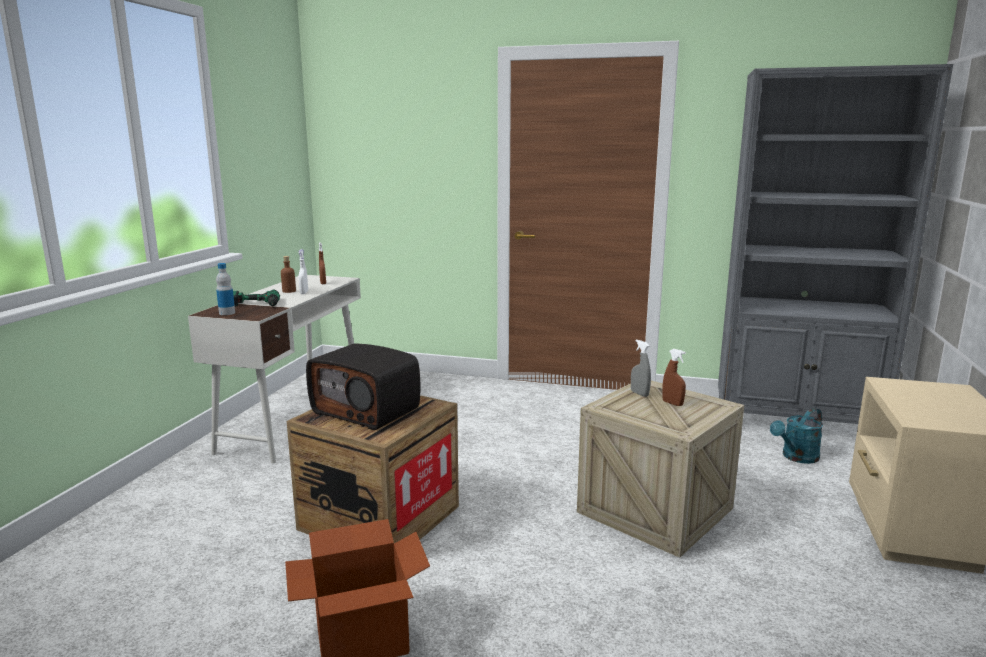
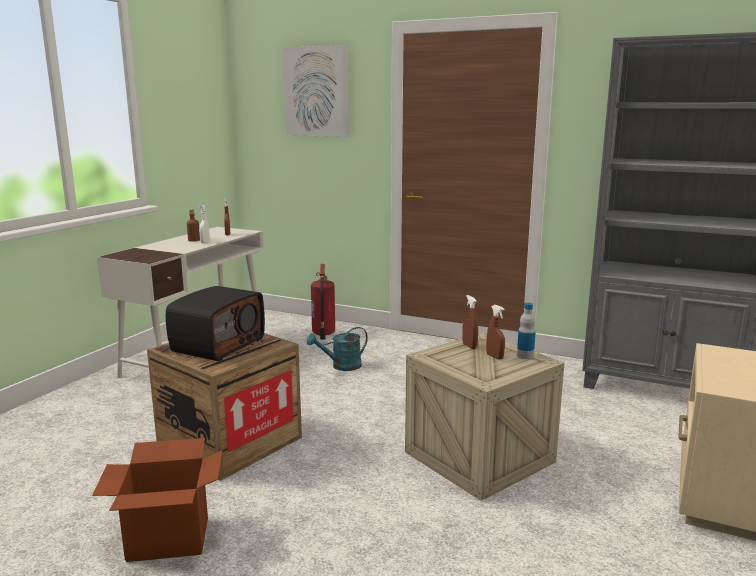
camera: 10 degrees right, 0 degrees up
(227, 313) = (129, 256): bottle -> bottle (525, 356)
(255, 306) = (156, 251): power drill -> none
(367, 410) = (218, 345): radio -> radio turned 105 degrees counterclockwise
(410, 122) = (317, 92): none -> picture
(427, 388) = (323, 334): none -> fire extinguisher
(639, 393) = (469, 346): grey spray bottle -> brown spray bottle
(796, 457) = (645, 421): turquoise watering can -> turquoise watering can (341, 366)

